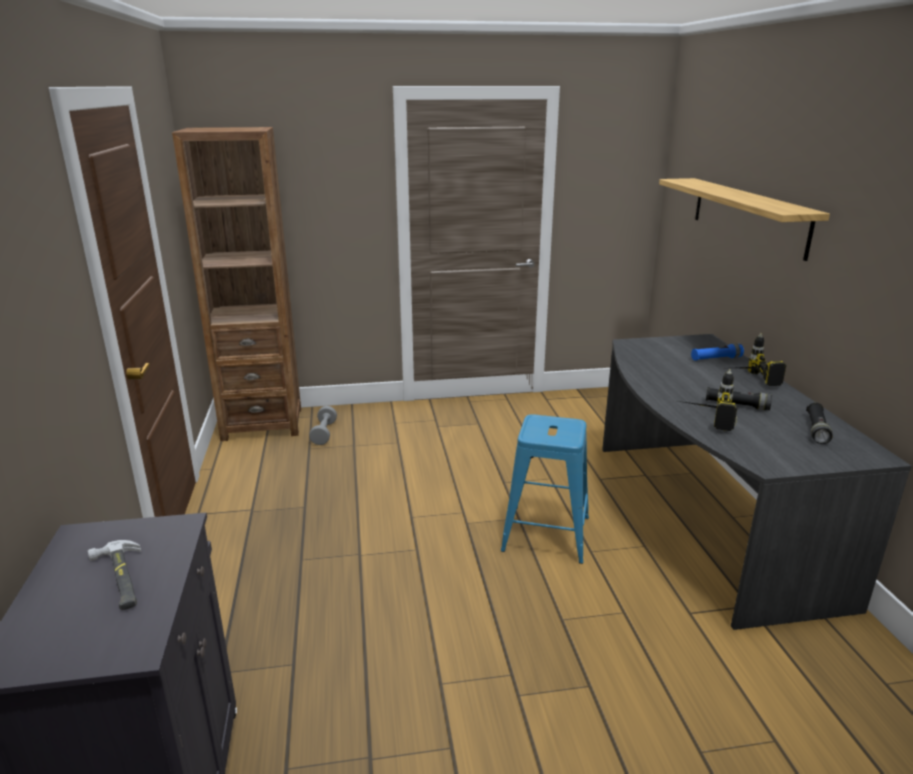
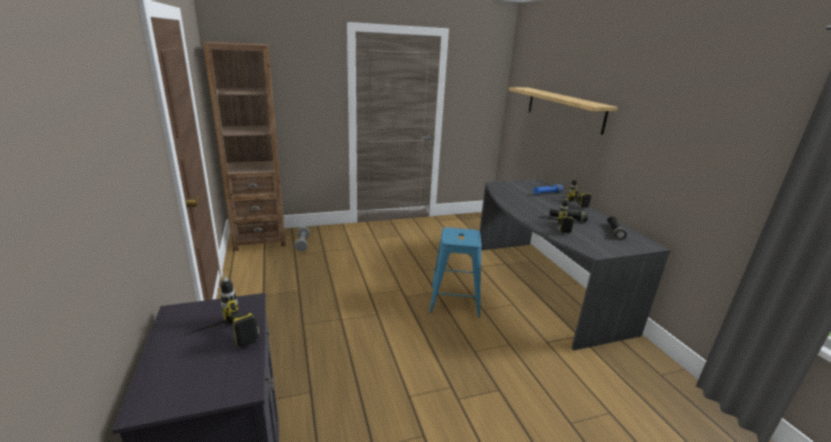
camera: 10 degrees left, 0 degrees up
(120, 578) = (216, 340): hammer -> power drill

